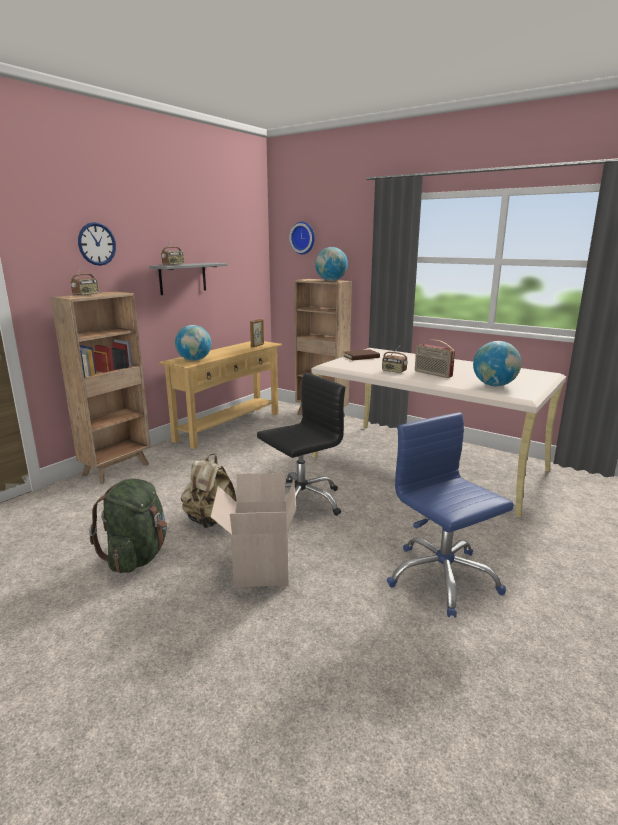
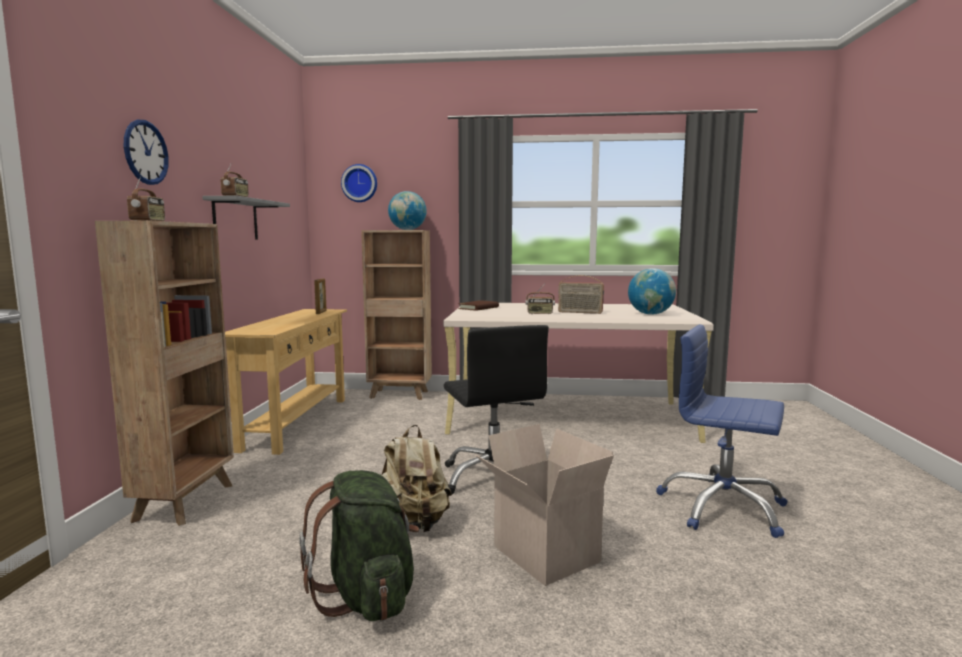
camera: 30 degrees left, 10 degrees down
(194, 360) = (268, 328): globe -> none
(301, 501) = (494, 478): black office chair -> black office chair turned 135 degrees clockwise

